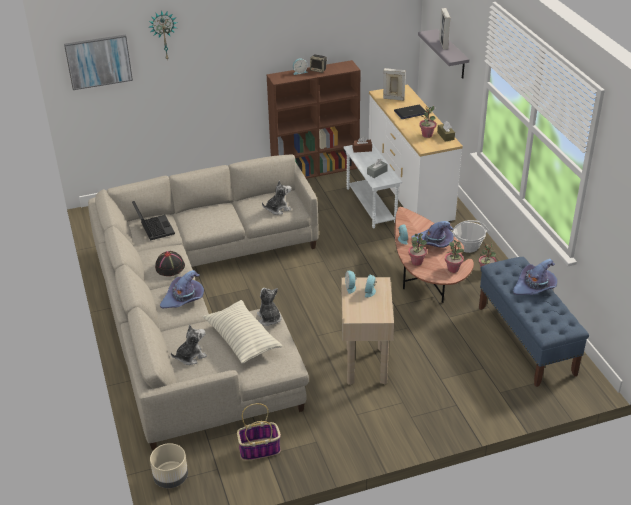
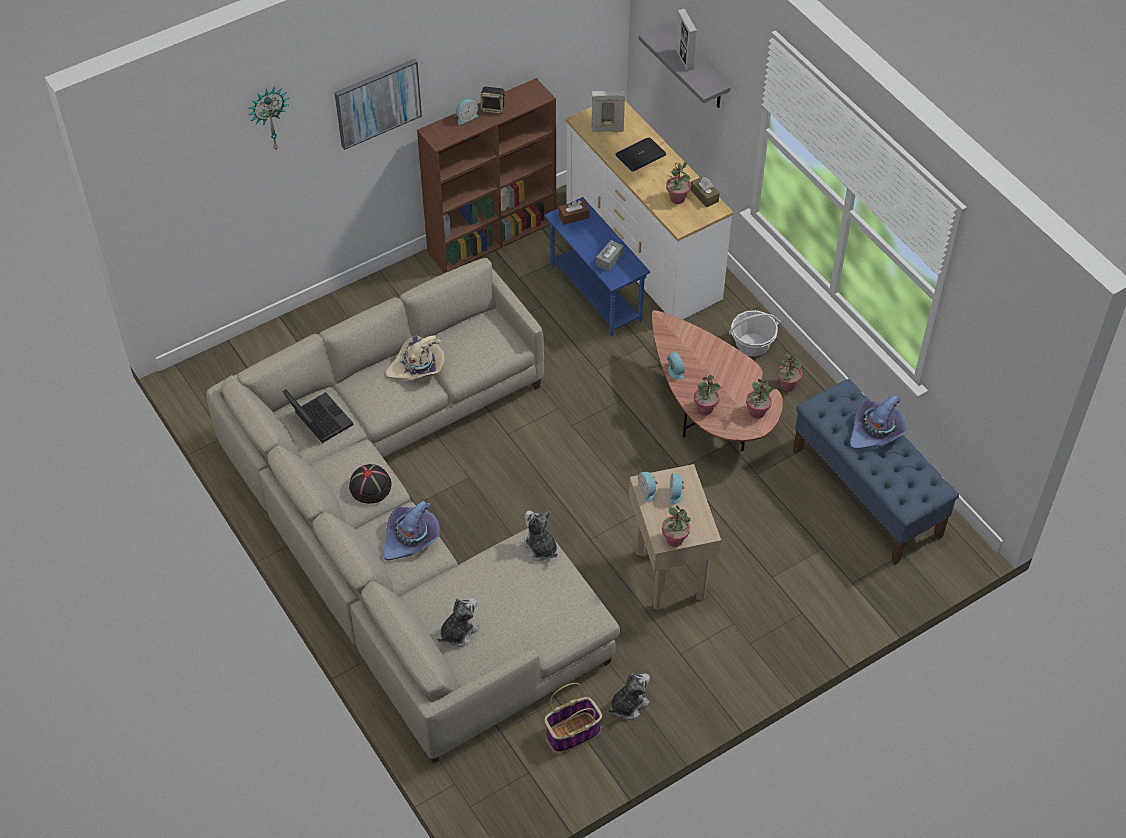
camera: 15 degrees left, 15 degrees up
(98, 61) = (178, 178): picture -> picture (377, 102)
(170, 477) = (473, 797): beige planter -> none
(230, 211) = (418, 367): none -> beige hat
(242, 340) = (517, 591): pillow -> none
(278, 209) = (485, 350): plush toy -> plush toy (628, 704)
(360, 317) = (675, 539): none -> potted plant
(371, 205) = (596, 293): white side table -> blue side table
(433, 242) = (719, 369): purple hat -> none

